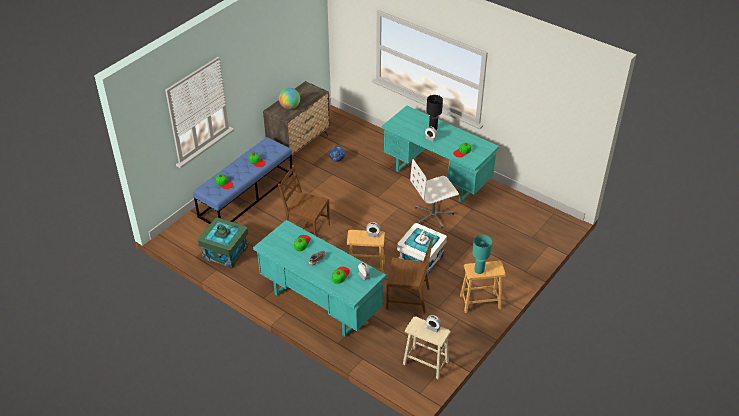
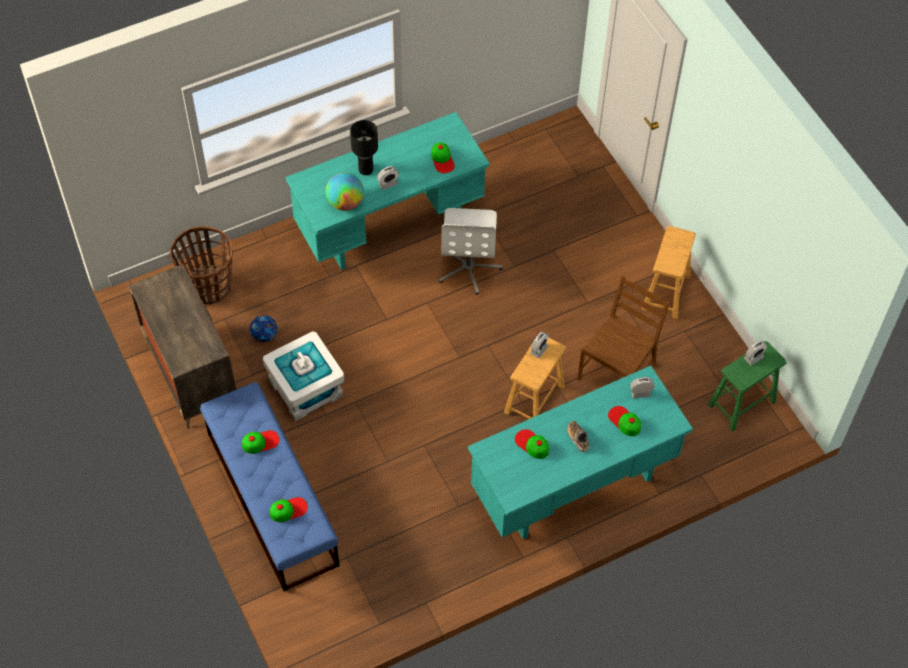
camera: 65 degrees left, 15 degrees up
(225, 252) = (394, 576): green storage box -> none
(290, 107) = (189, 335): globe -> globe (345, 203)
(306, 230) = (406, 444): brown chair -> none
(352, 132) = (208, 286): none -> basket
(420, 259) = (549, 323): white storage box -> white storage box (305, 388)
(426, 362) = (741, 403): beige stool -> green stool
(479, 270) = (675, 258): turquoise table lamp -> none

